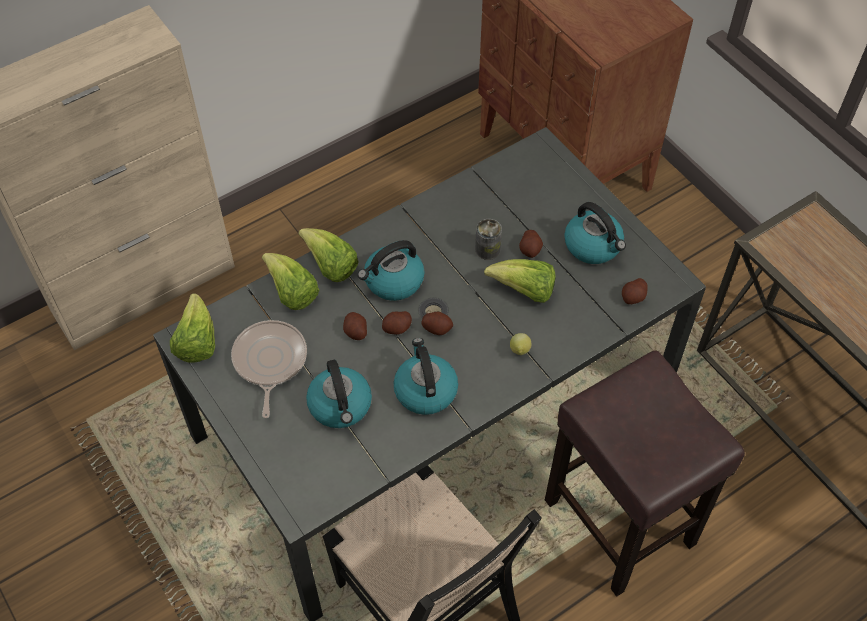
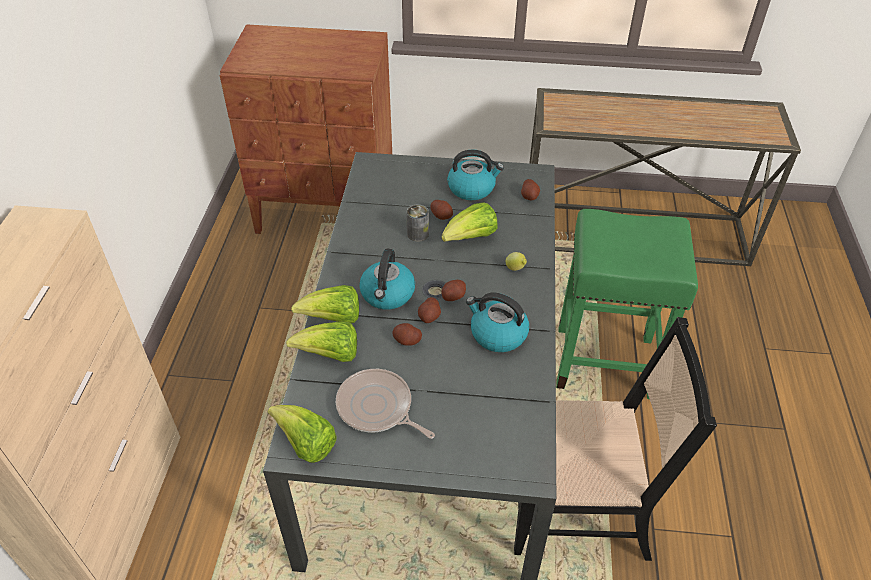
camera: 50 degrees left, 10 degrees down
(340, 406) = (462, 389): kettle -> none
(621, 524) = (606, 362): brown stool -> green stool

